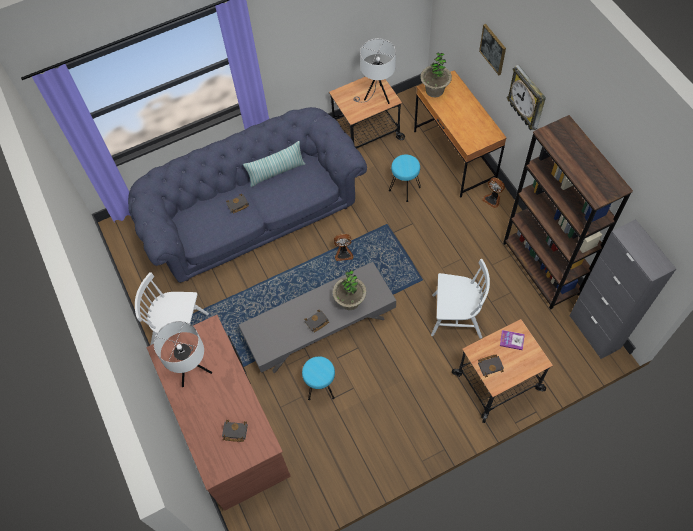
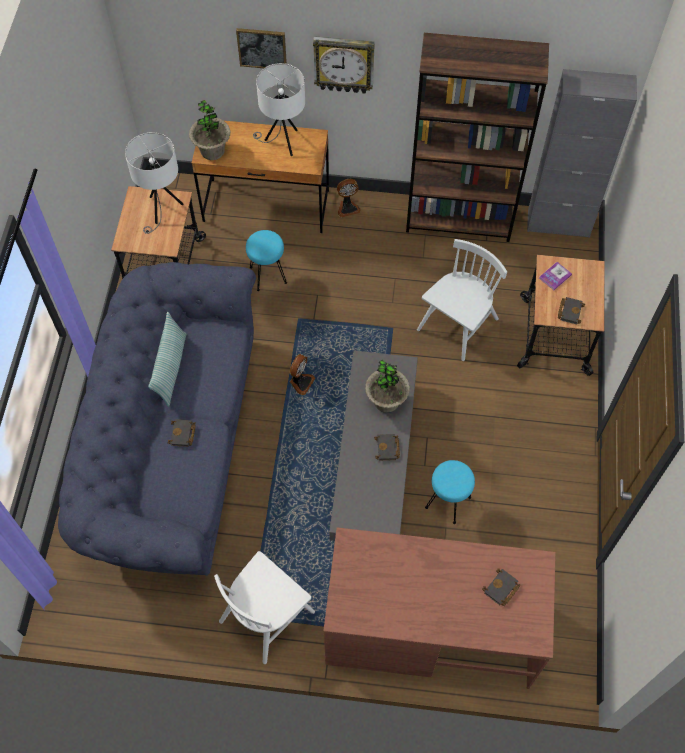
camera: 60 degrees left, 0 degrees up
(193, 370) = (393, 592): white table lamp -> white table lamp (282, 142)

